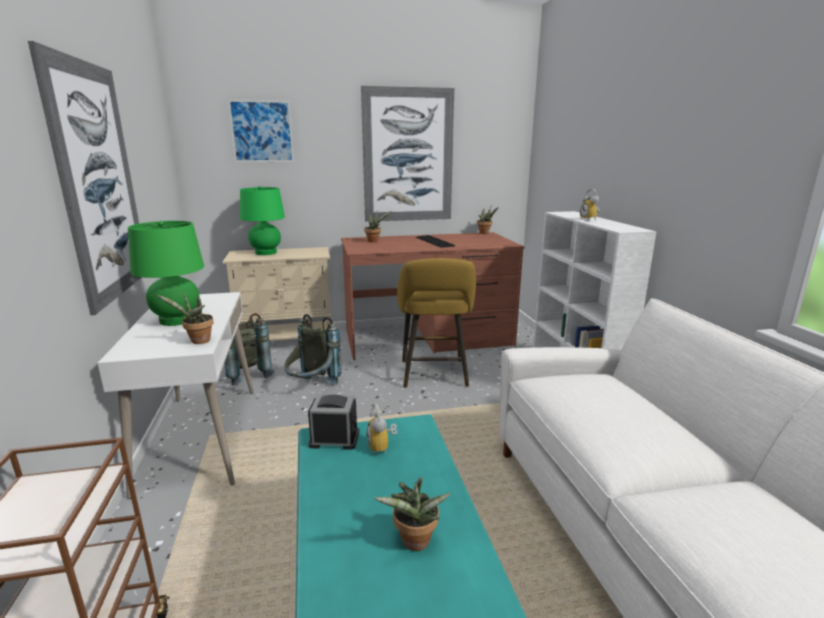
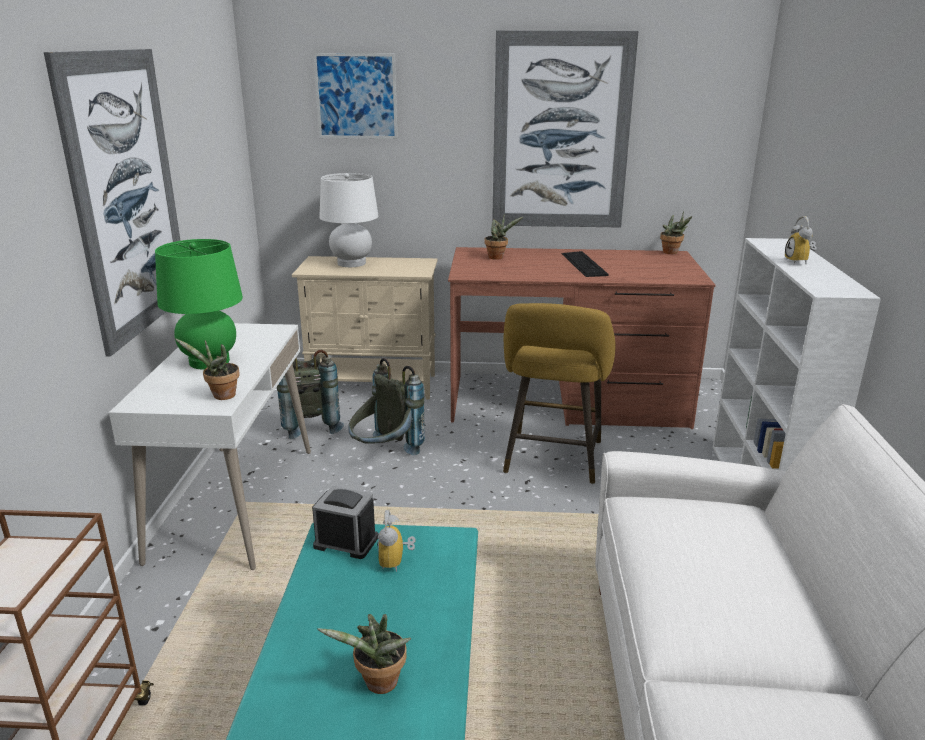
camera: 15 degrees right, 5 degrees up
(266, 252) = (351, 263): green table lamp -> white table lamp

